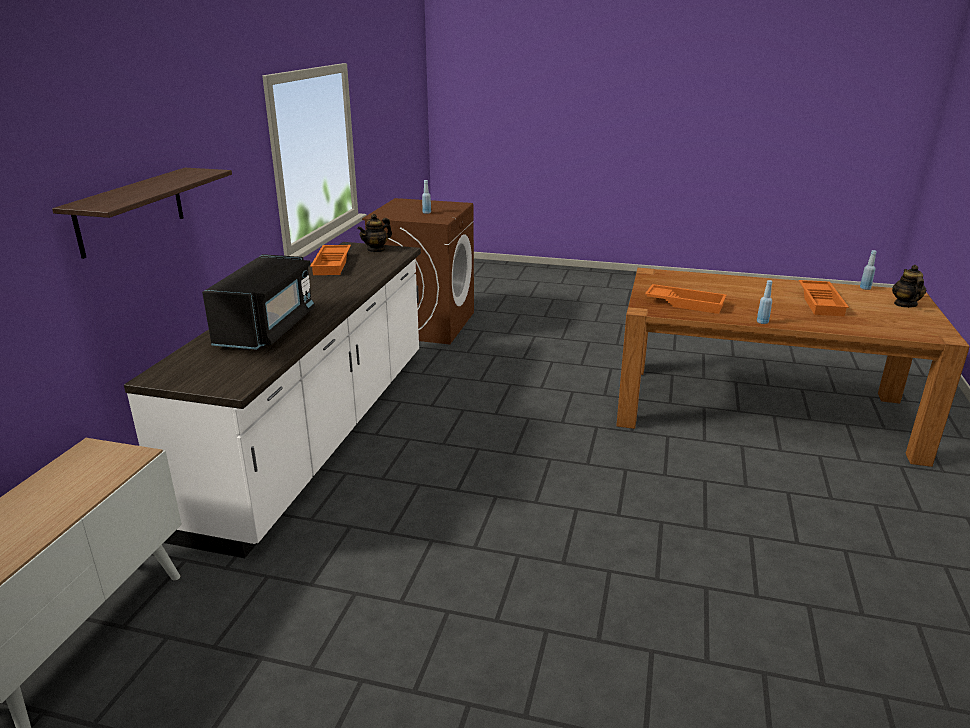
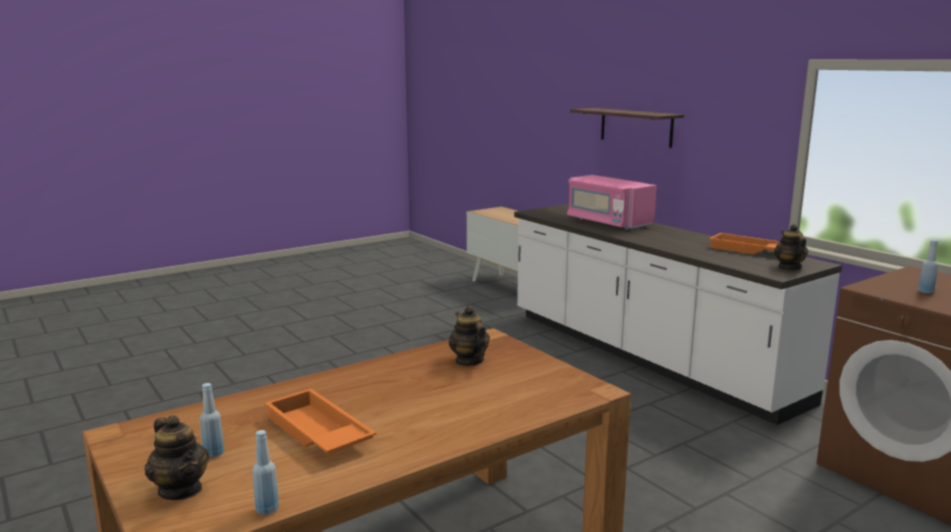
camera: 130 degrees right, 10 degrees down
(267, 328) = (607, 223): black microwave -> pink microwave
(685, 303) = (469, 361): orange tray -> teapot
(762, 322) = (358, 368): blue bottle -> blue bottle (214, 453)

